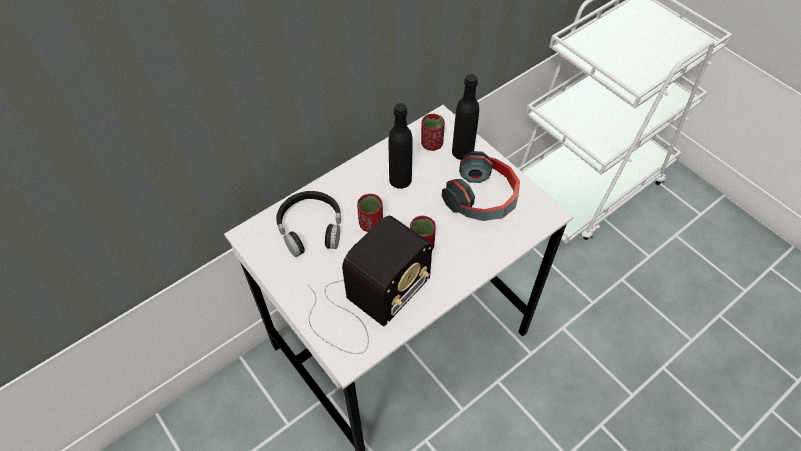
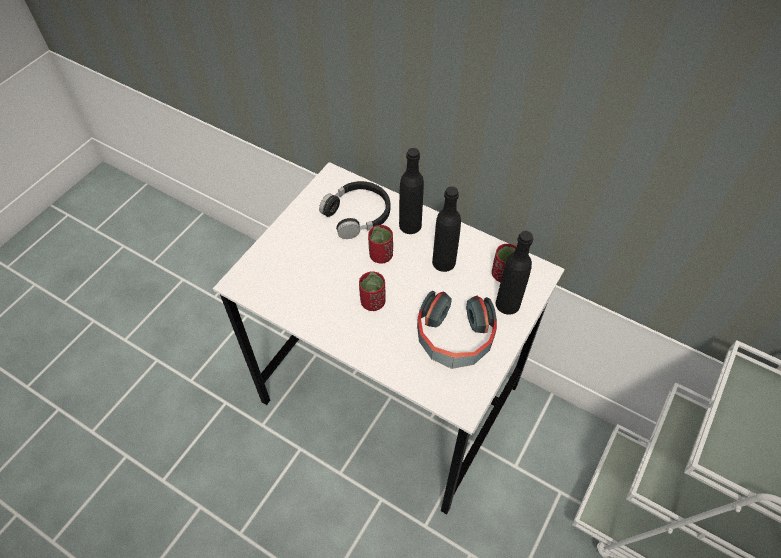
camera: 70 degrees right, 0 degrees up
(346, 190) = (410, 225): none -> black bottle
(366, 302) = (296, 278): radio -> none

